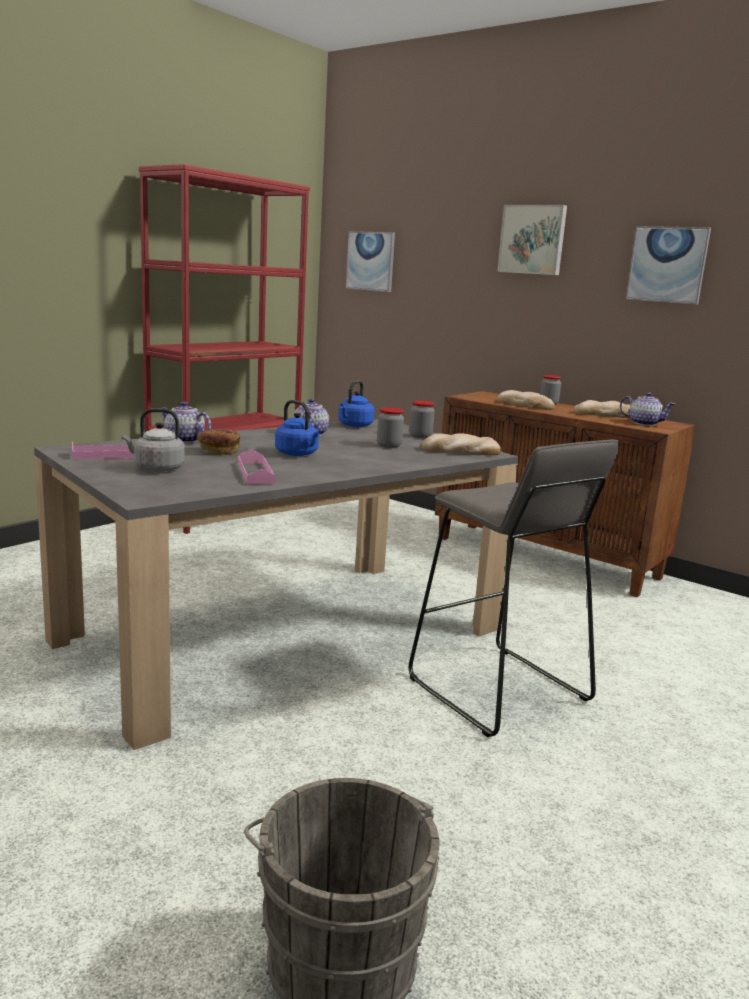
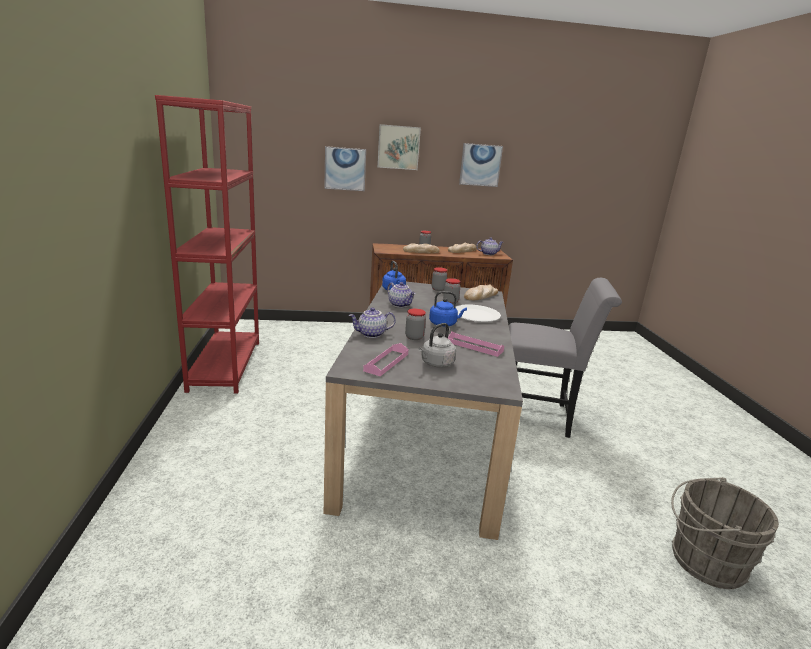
camera: 45 degrees left, 5 degrees up
(218, 452) = (414, 337): bread -> jar
(370, 261) = (267, 157): picture -> picture (345, 169)
(374, 459) = (475, 315): none -> white plate
(497, 690) = (540, 416): grey stool -> grey chair

